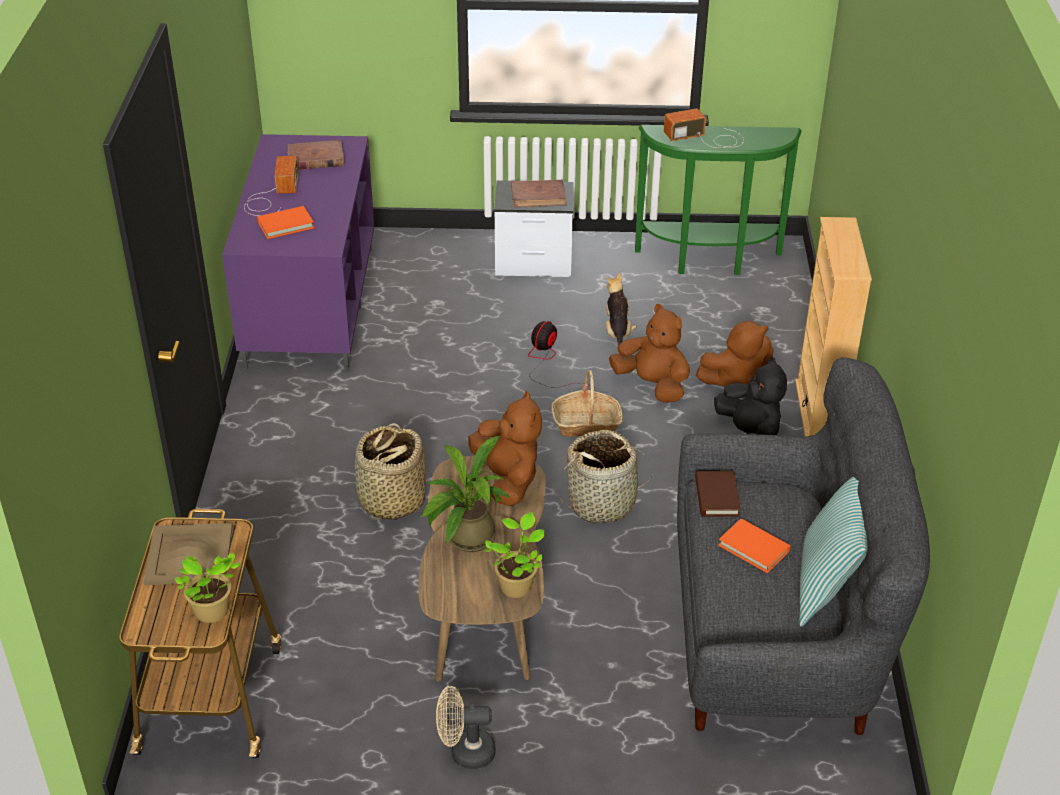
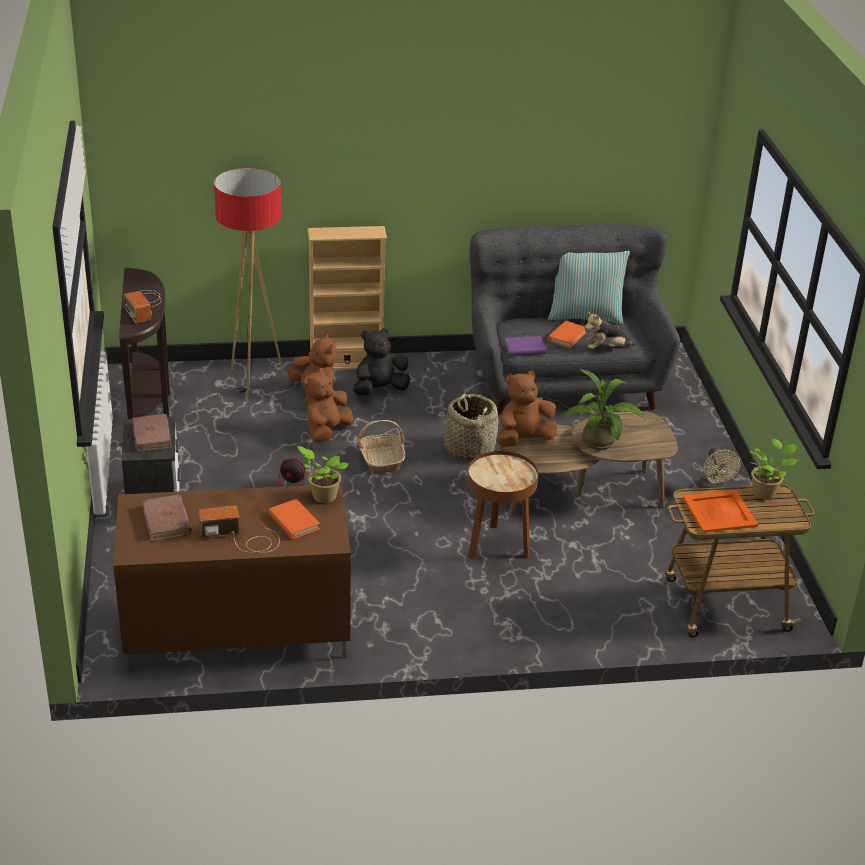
camera: 100 degrees left, 5 degrees down
(188, 554) = (719, 512): beige tray -> orange tray
(309, 305) = (235, 631): purple tv stand -> brown tv stand
(391, 500) = (497, 546): basket -> brown side table
(516, 585) = (633, 421): potted plant -> potted plant (322, 496)
(617, 333) = (259, 450): plush toy -> plush toy (606, 348)
(709, 262) = (150, 407): green console table -> brown console table
(716, 496) = (524, 349): brown book -> purple book
(769, 335) = (254, 380): none -> floor lamp

